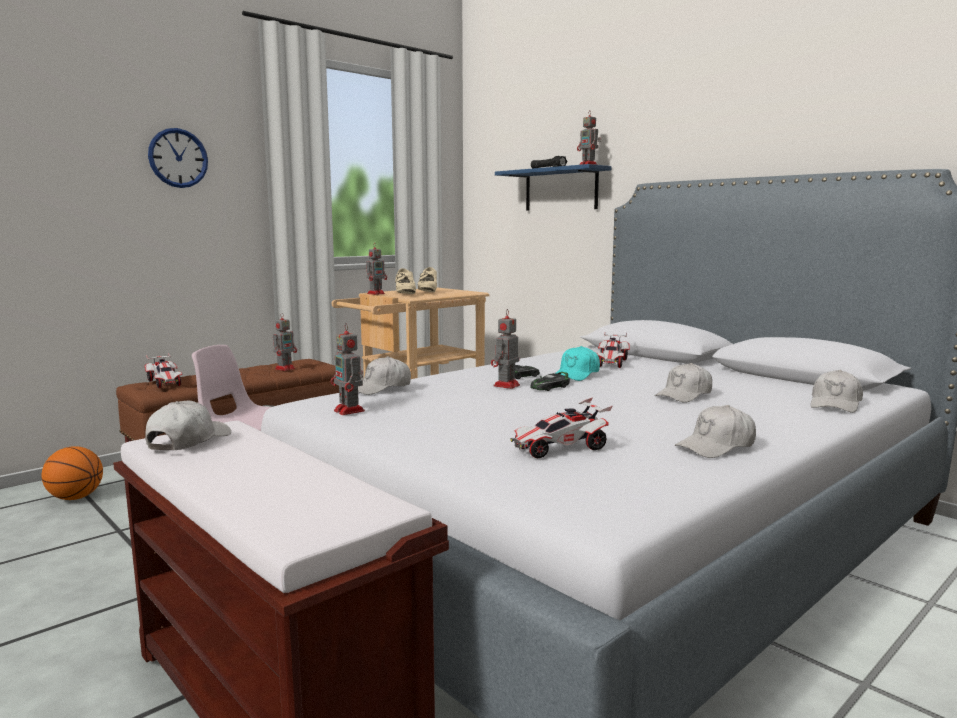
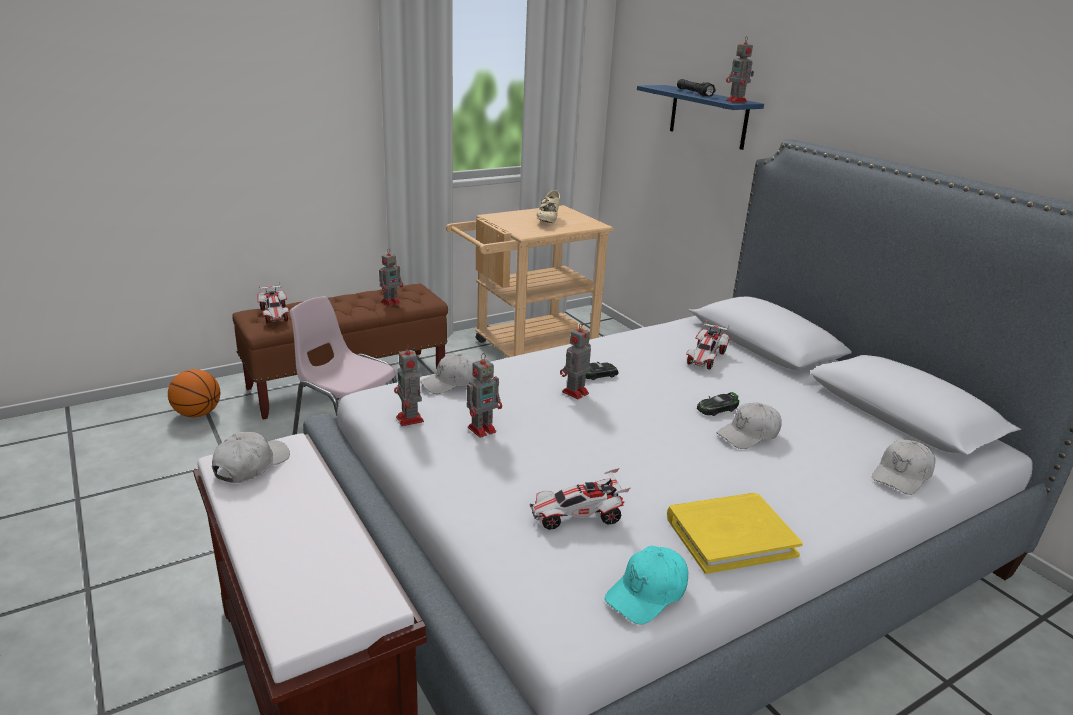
camera: 10 degrees right, 15 degrees up
(178, 158) = (290, 76): wall clock -> none
(376, 293) = (492, 220): toy robot -> toy robot (483, 429)
(405, 294) = (522, 224): beige shoe -> none
(550, 387) = (618, 401): toy car -> toy car (717, 408)
(576, 375) = (656, 380): turquoise cap -> turquoise cap (647, 593)
(716, 446) = (730, 536): white cap -> yellow book

